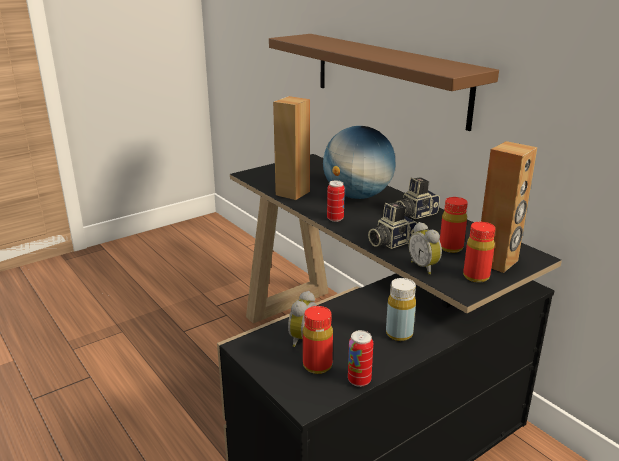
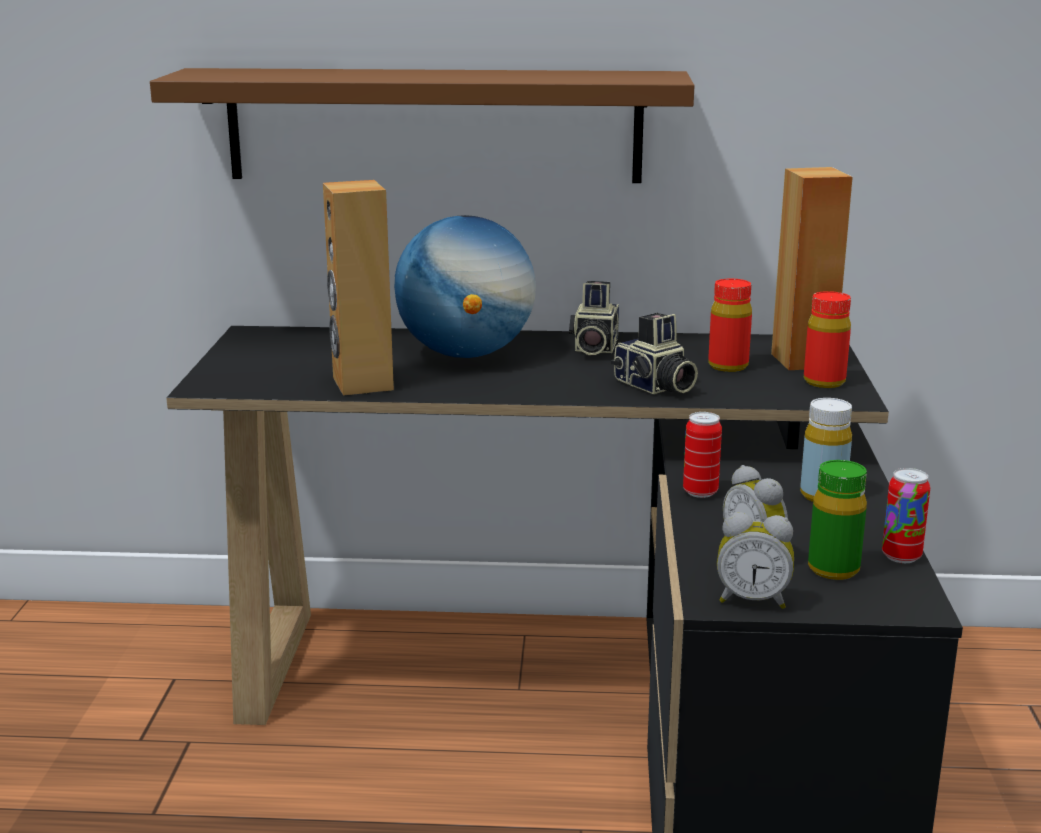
camera: 50 degrees left, 5 degrees down
(317, 365) = (833, 569): red bottle -> green bottle
(335, 219) = (517, 390): can -> can (700, 492)
(390, 242) = (654, 387): camera -> camera turned 45 degrees counterclockwise
(424, 267) = (757, 395): alarm clock -> alarm clock (752, 600)

